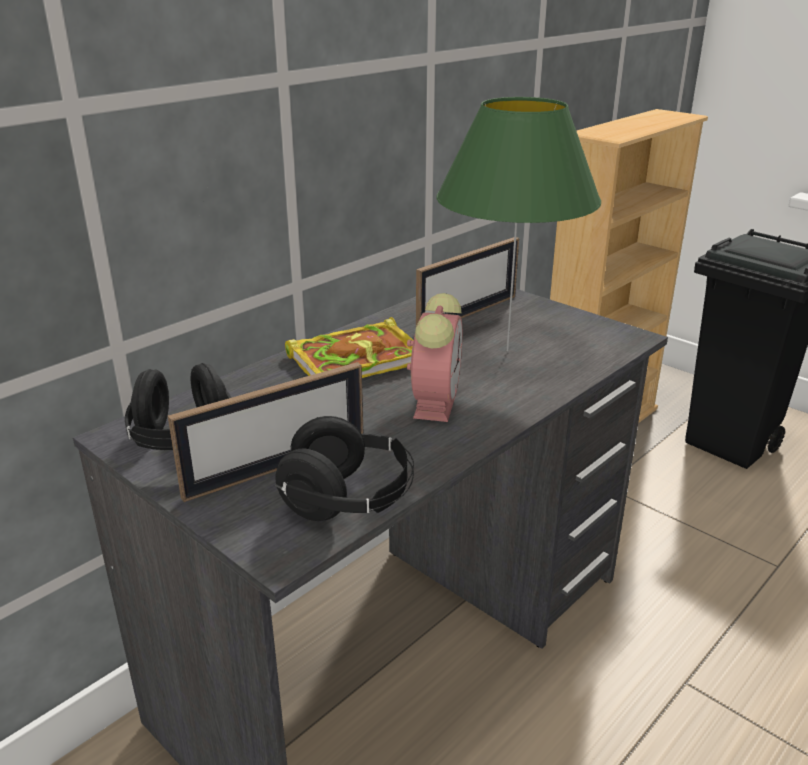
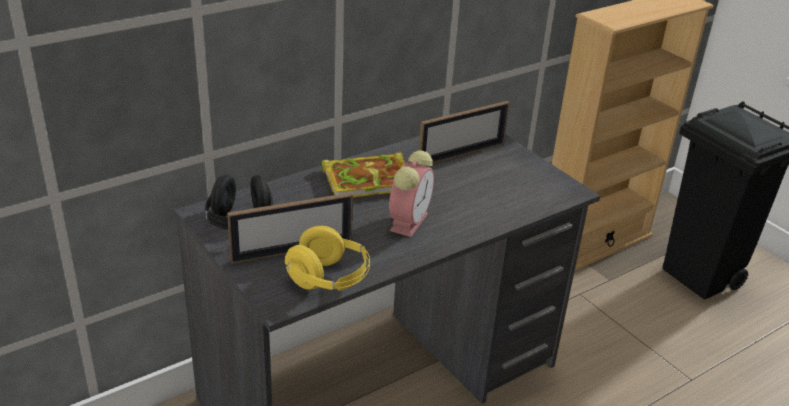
camera: 10 degrees right, 5 degrees up
(348, 500) = (328, 279): black headphones -> yellow headphones
(507, 350) = (476, 189): green table lamp -> none

